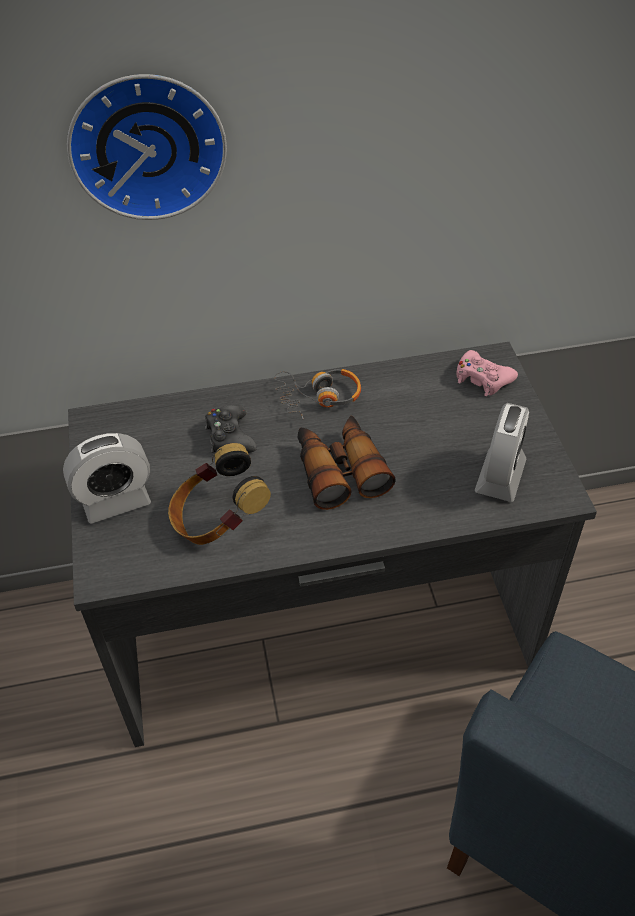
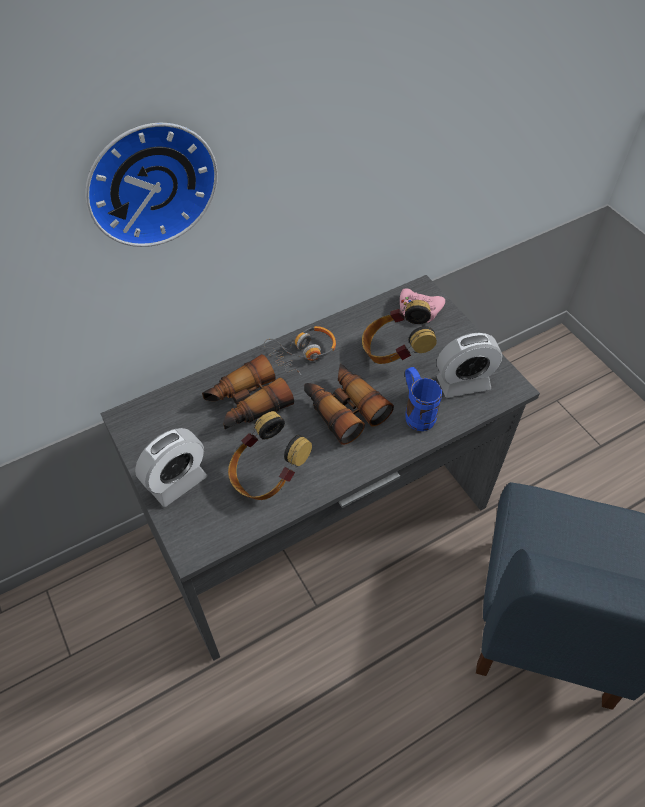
camera: 20 degrees left, 5 degrees up
(230, 436) = (246, 403): black game controller -> binoculars
(426, 495) = (416, 412): none -> blue mug
(430, 420) = (394, 351): none -> headphones
(500, 476) = (463, 383): alarm clock -> alarm clock turned 75 degrees clockwise

